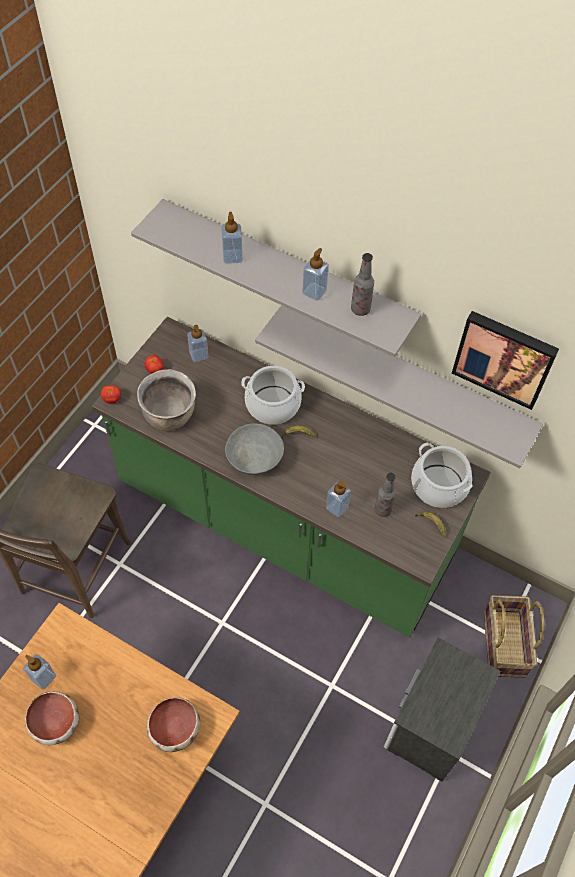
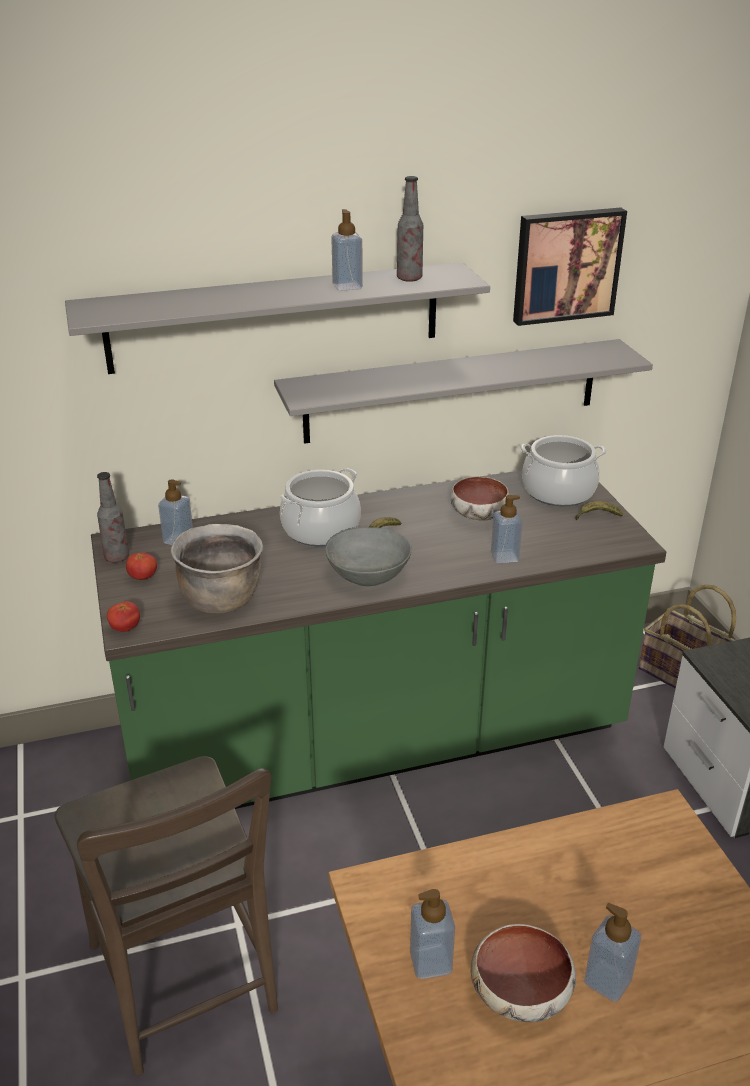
camera: 45 degrees left, 25 degrees down
(174, 730) = (652, 864): bowl -> bowl (480, 516)
(232, 256) = (222, 299): soap dispenser -> soap dispenser (607, 981)
(383, 510) = (544, 533): bottle -> bottle (117, 557)

